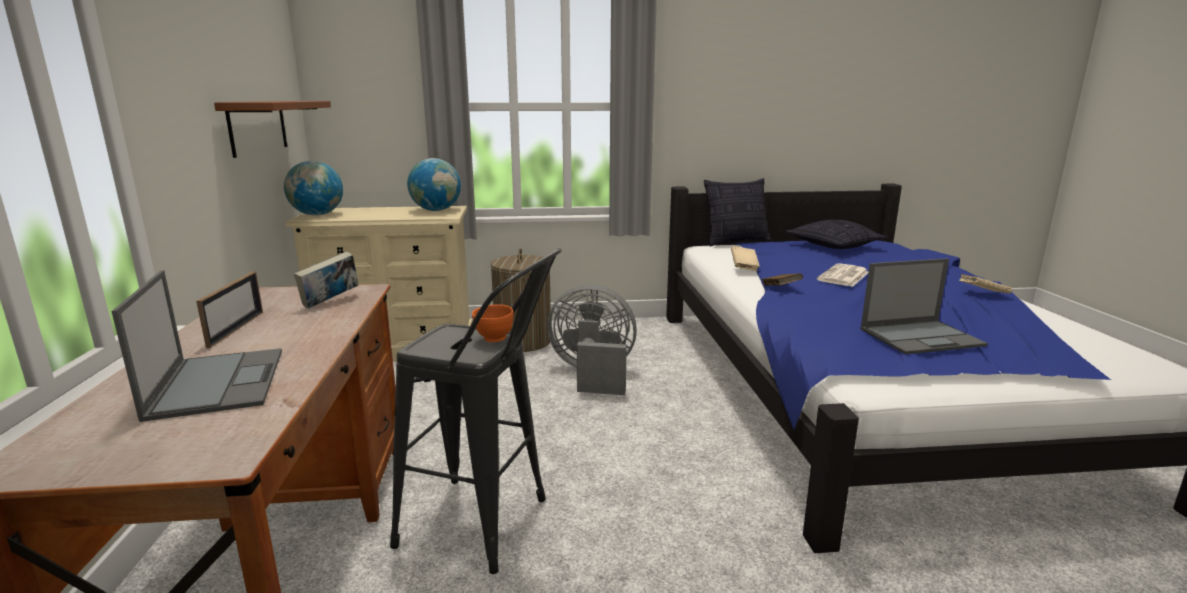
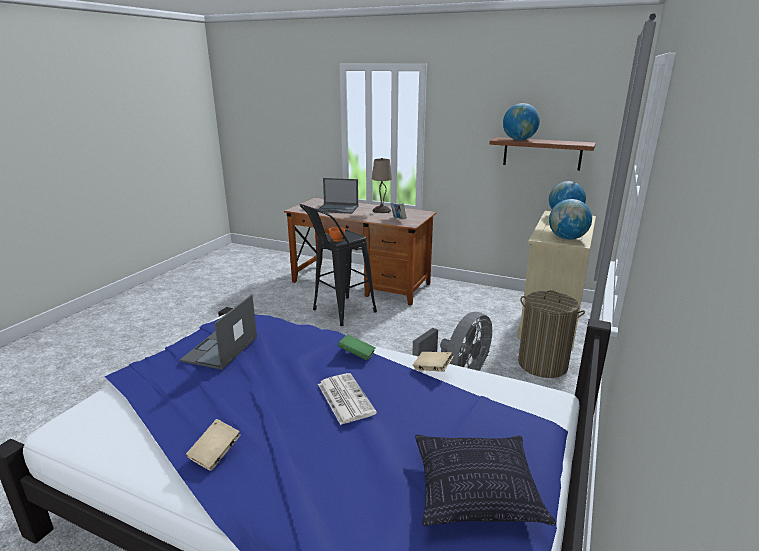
camera: 120 degrees right, 5 degrees up
(236, 329) = (382, 210): picture frame -> beige table lamp
(267, 101) = (519, 140): none -> globe
(735, 242) = (565, 428): pillow -> none
(780, 289) = (356, 355): brown book -> green book

